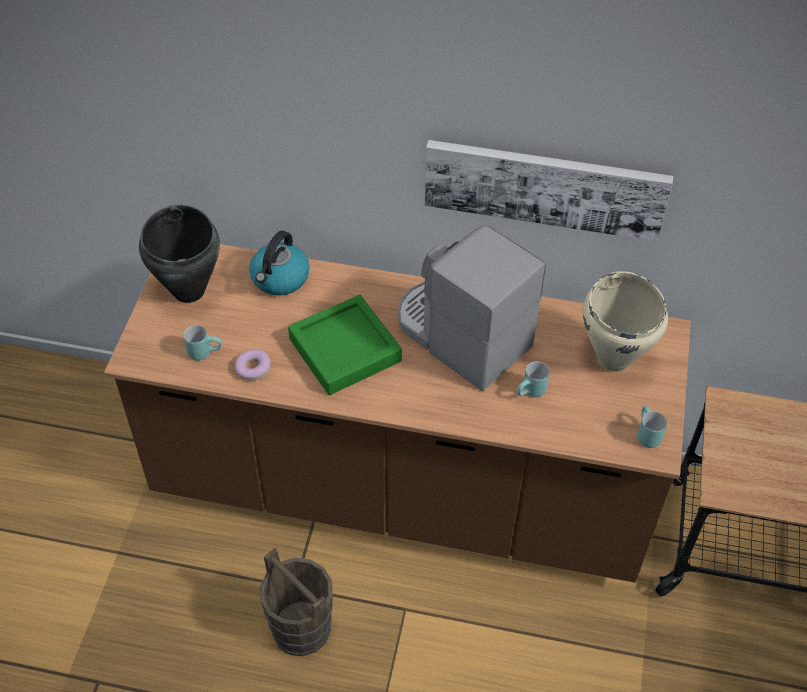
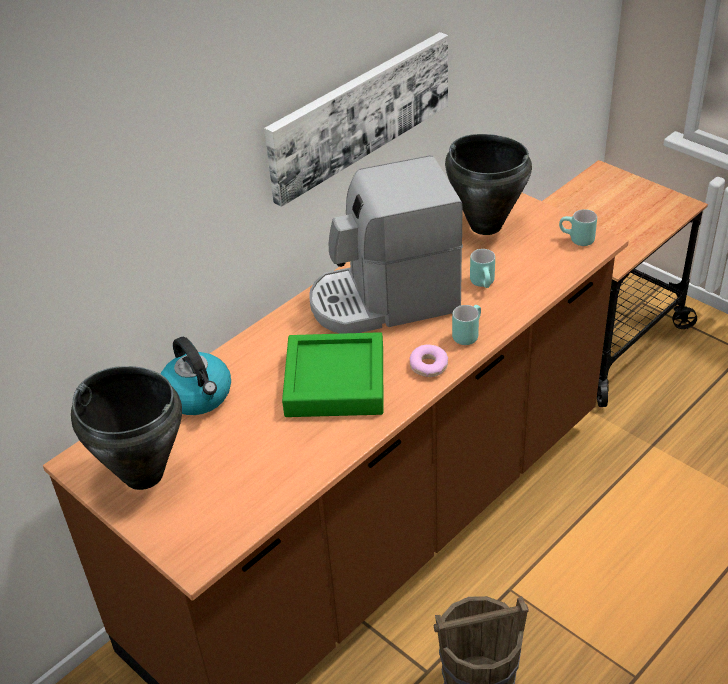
camera: 55 degrees left, 10 degrees down
(205, 351) = (241, 491): turquoise mug -> turquoise mug (466, 334)
(253, 369) = (300, 460): donut -> donut (428, 366)
(614, 358) = (485, 225): beige cooking pot -> black cooking pot

